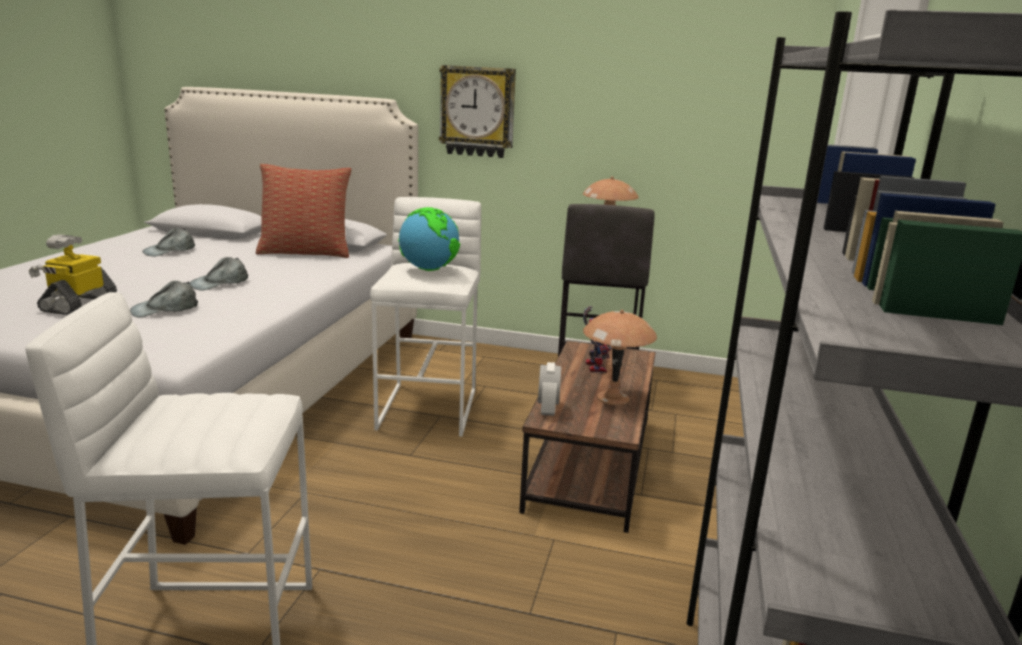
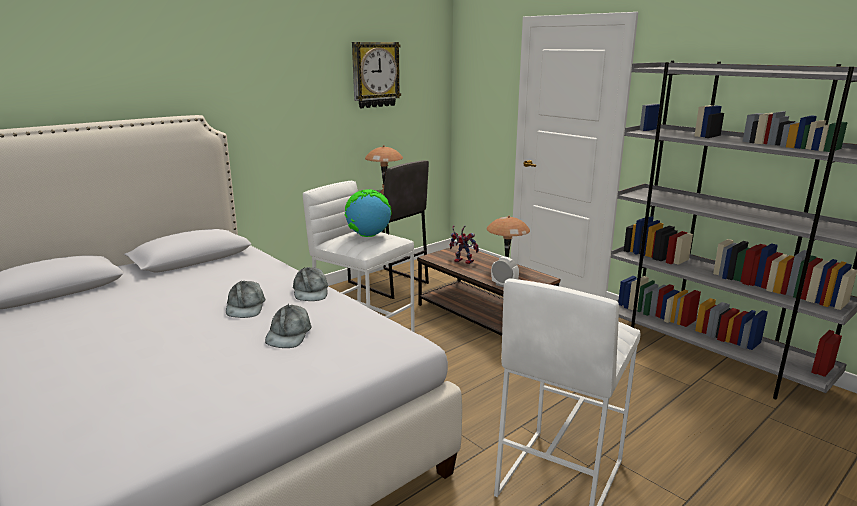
camera: 55 degrees left, 0 degrees up
(78, 304) = (221, 367): toy robot -> none
(170, 251) = (94, 314): grey cap -> grey cap (310, 291)
(306, 252) = (207, 267): pillow -> none
(477, 112) = (265, 115): wall clock -> wall clock (375, 74)

